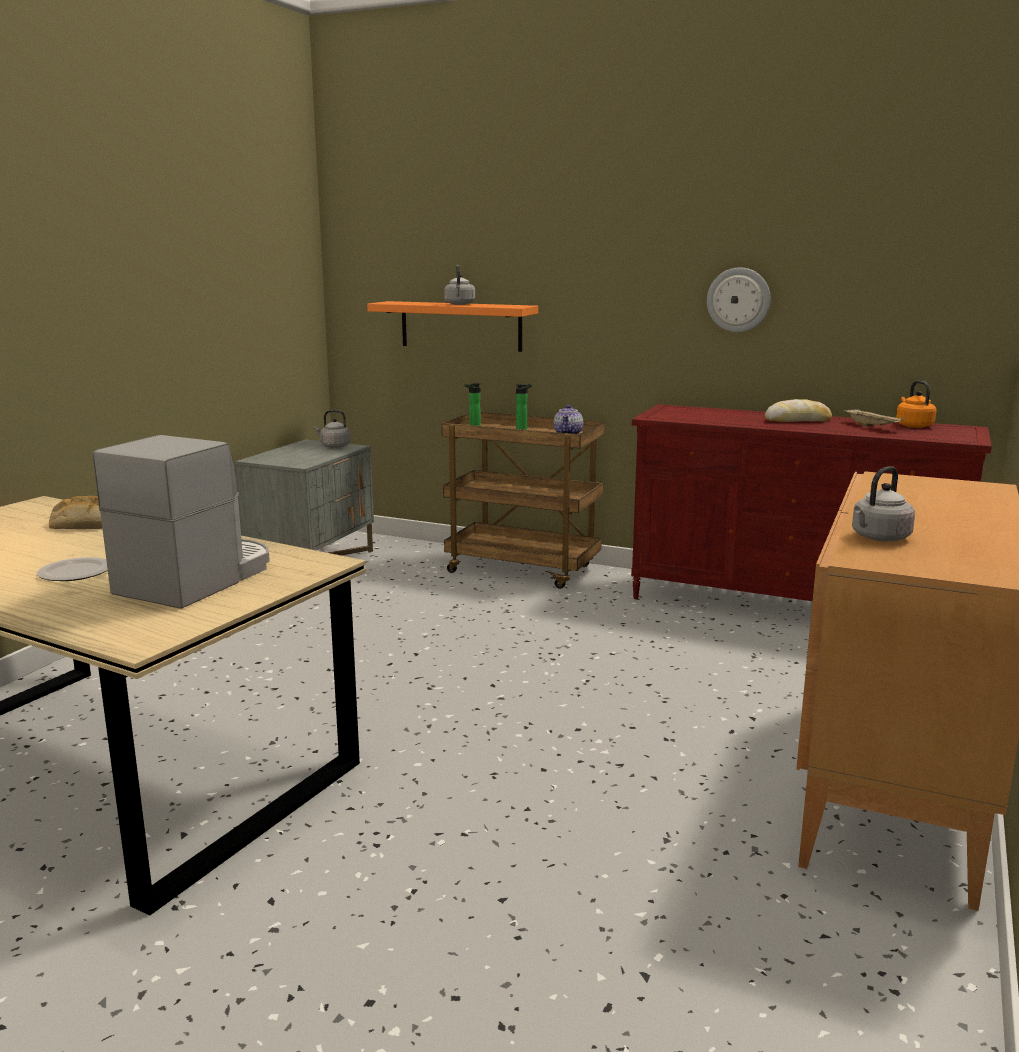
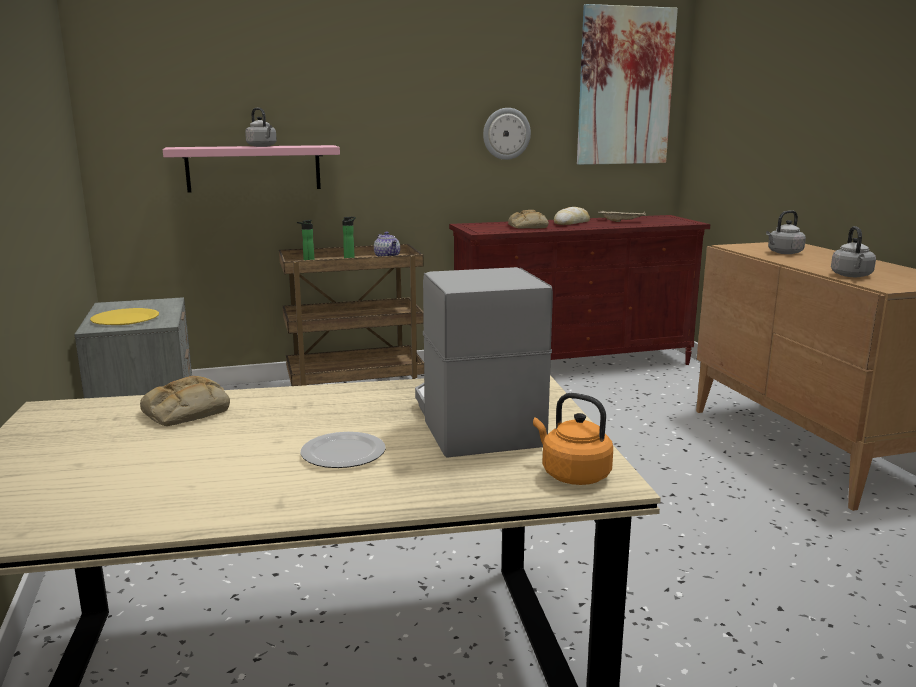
camera: 40 degrees left, 0 degrees up
(288, 456) = (125, 319): none -> yellow plate
(333, 446) = (148, 303): grey kettle -> grey kettle (783, 253)
(461, 326) = (253, 168): orange shelf -> pink shelf
(726, 418) = (527, 227): none -> bread
(913, 425) = (637, 218): orange kettle -> orange kettle (572, 474)
(919, 240) = (625, 87): none -> picture

